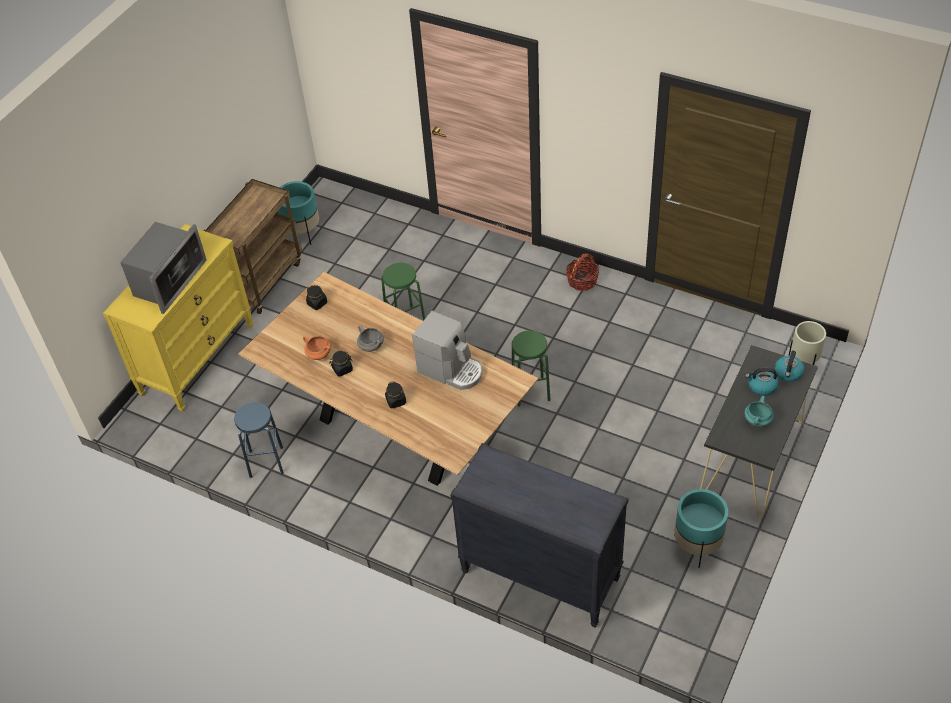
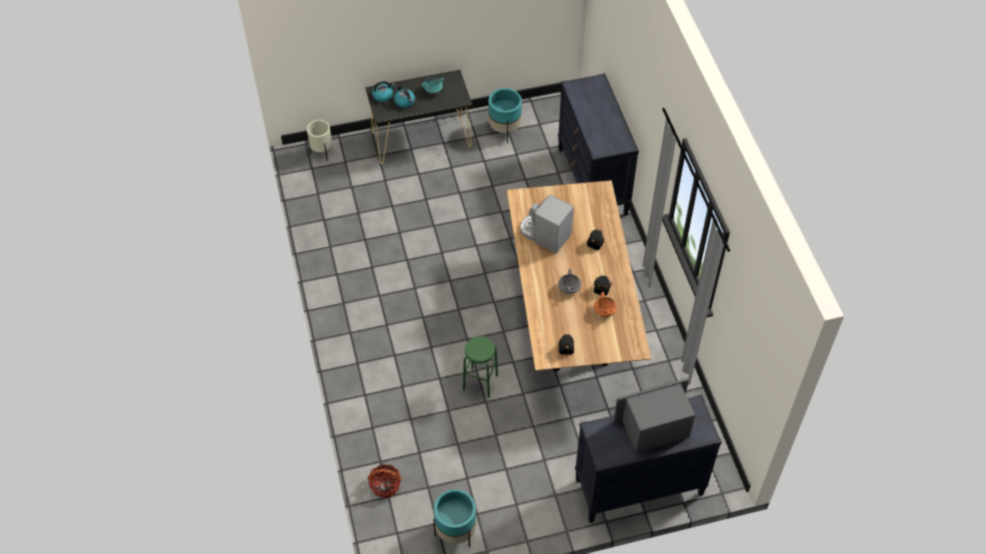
camera: 135 degrees left, 5 degrees up
(197, 358) = (638, 488): yellow dresser -> black dresser
(262, 280) = (529, 515): brown cart -> none
(266, 462) = (666, 367): blue stool -> none
(451, 370) = (544, 234): coffee machine -> coffee machine turned 45 degrees counterclockwise
(531, 391) = (471, 269): green stool -> none
(582, 281) = (345, 306): basket -> basket (385, 485)

